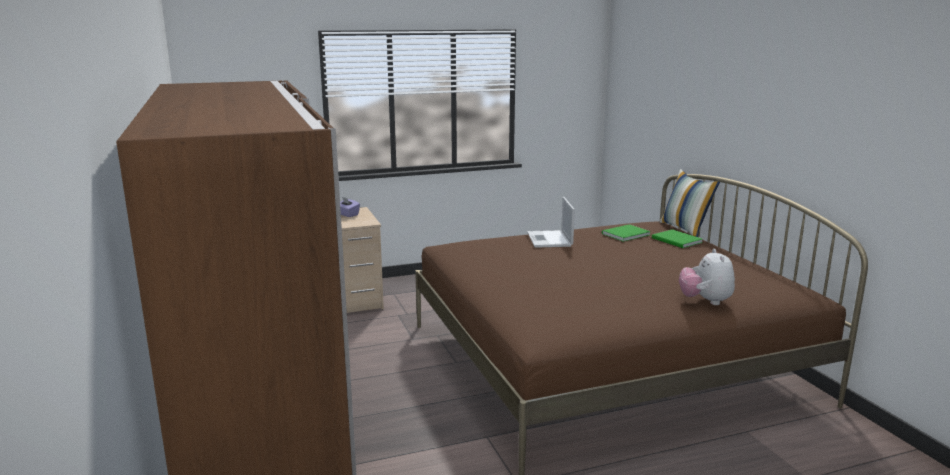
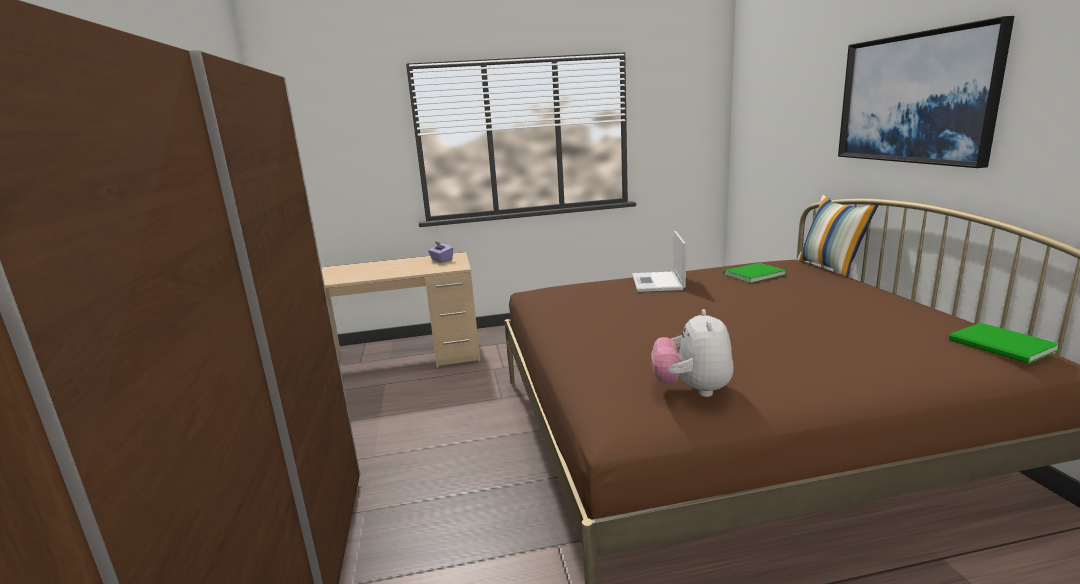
camera: 10 degrees right, 0 degrees up
(677, 241) = (821, 281): green book -> green book (1003, 346)
(705, 301) = (872, 365): plush toy -> plush toy (692, 389)
(744, 104) = (914, 98): none -> picture

